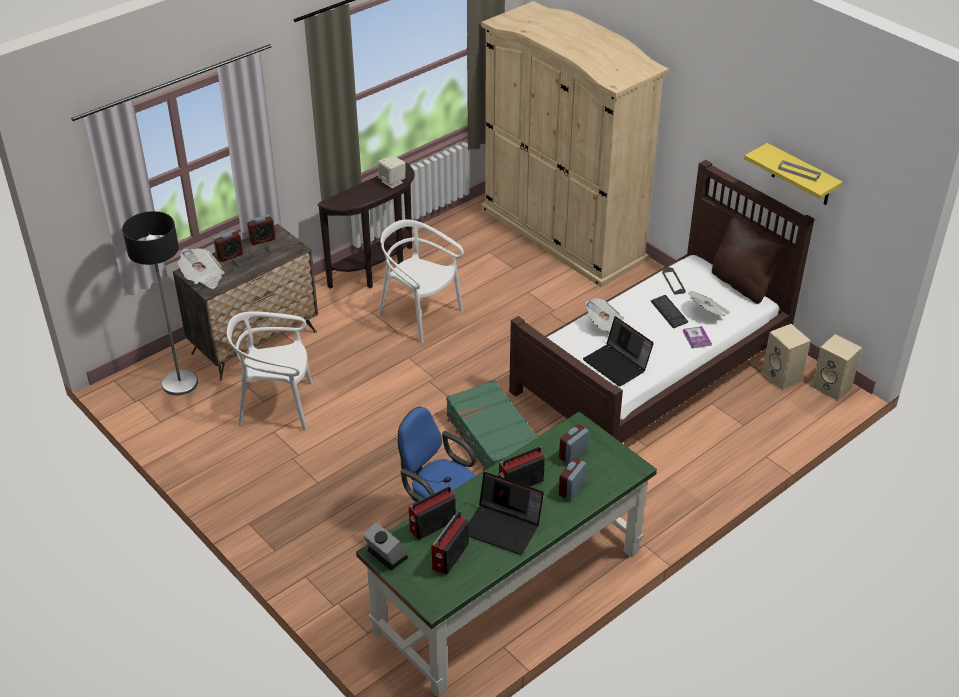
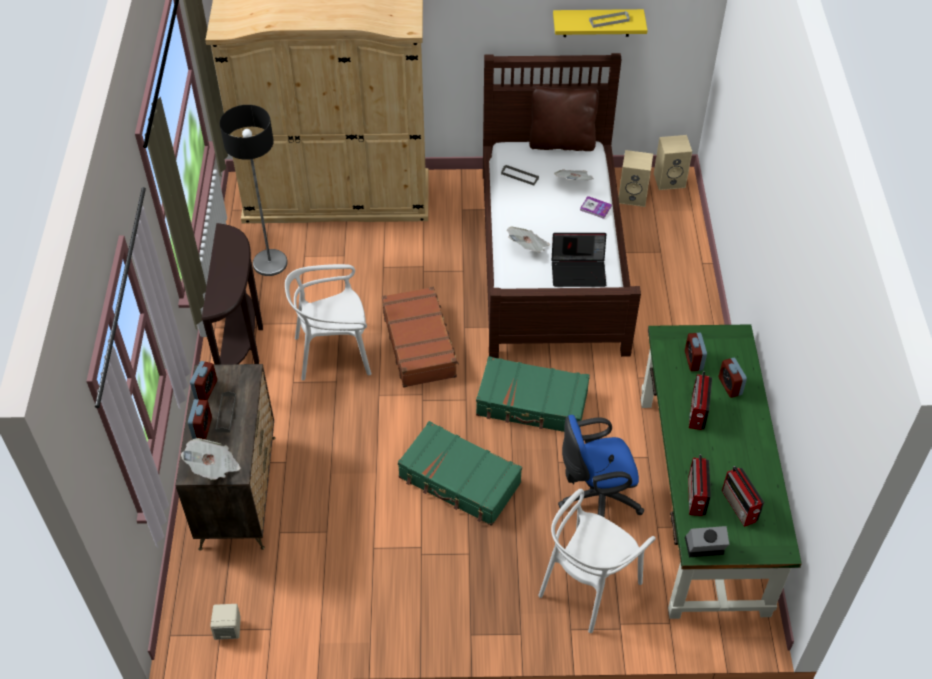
camera: 50 degrees left, 10 degrees up
(179, 383) = (231, 583): floor lamp -> floor lamp (270, 263)
(277, 405) = (342, 525): white chair -> white chair (588, 585)
(377, 441) = (459, 481): none -> green suitcase
(392, 182) = (234, 249): beige speaker -> beige speaker (228, 629)
(479, 350) = (420, 344): none -> brown suitcase
(504, 527) = (735, 453): laptop -> none
(669, 312) = (551, 202): keyboard -> none

